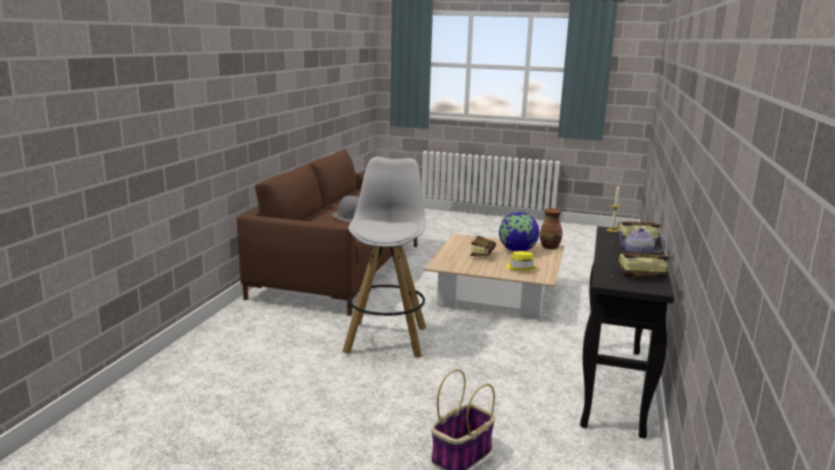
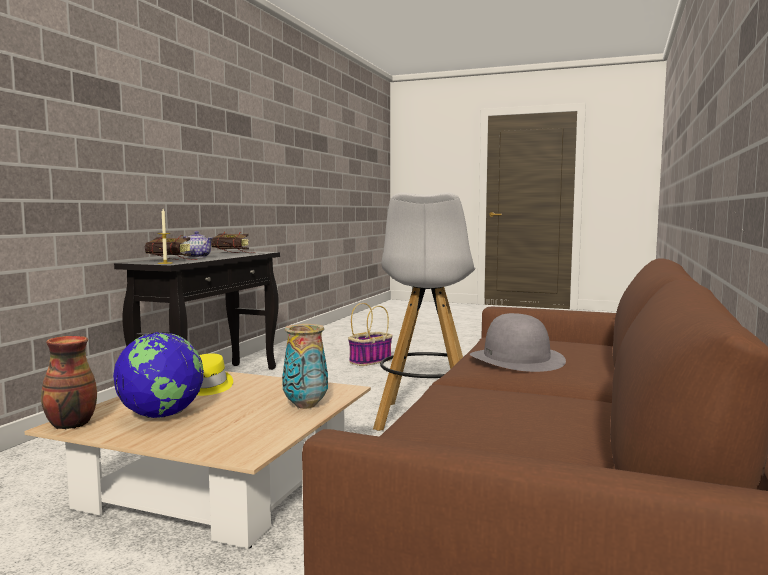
camera: 175 degrees left, 10 degrees down
(453, 256) = (306, 405): none -> vase
(483, 255) = (243, 408): book -> none

